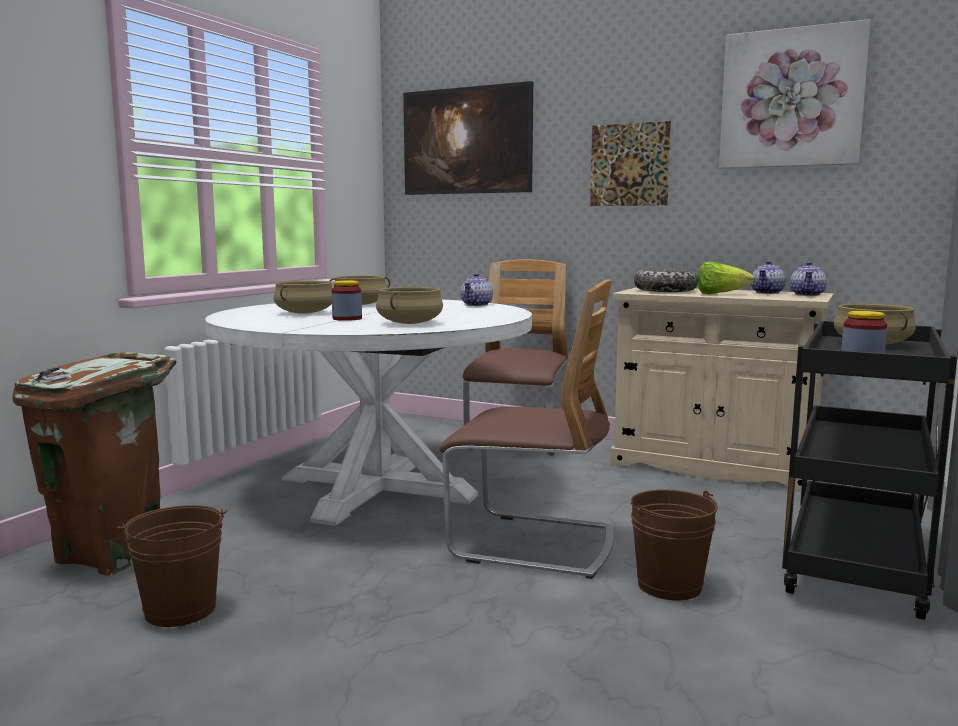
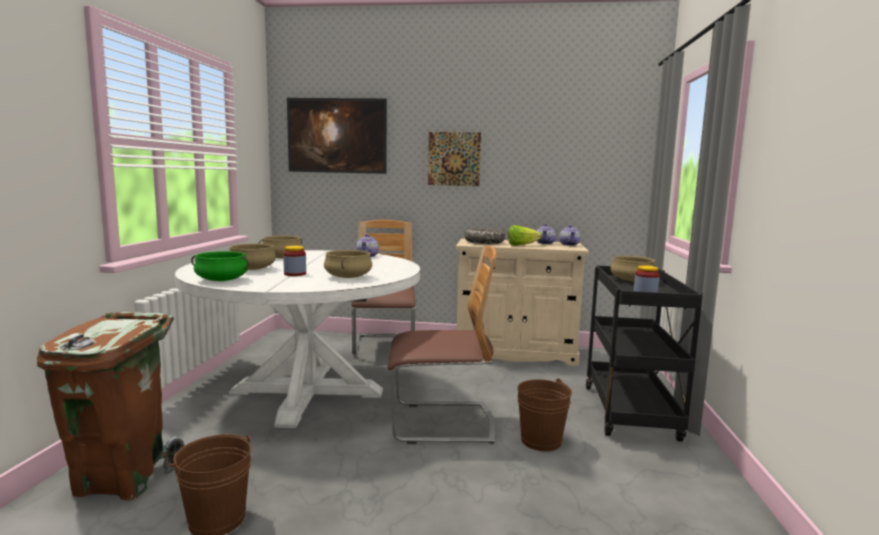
camera: 20 degrees left, 0 degrees up
(249, 321) = (221, 280): none -> green cooking pot
(791, 98) = (555, 124): picture -> none

